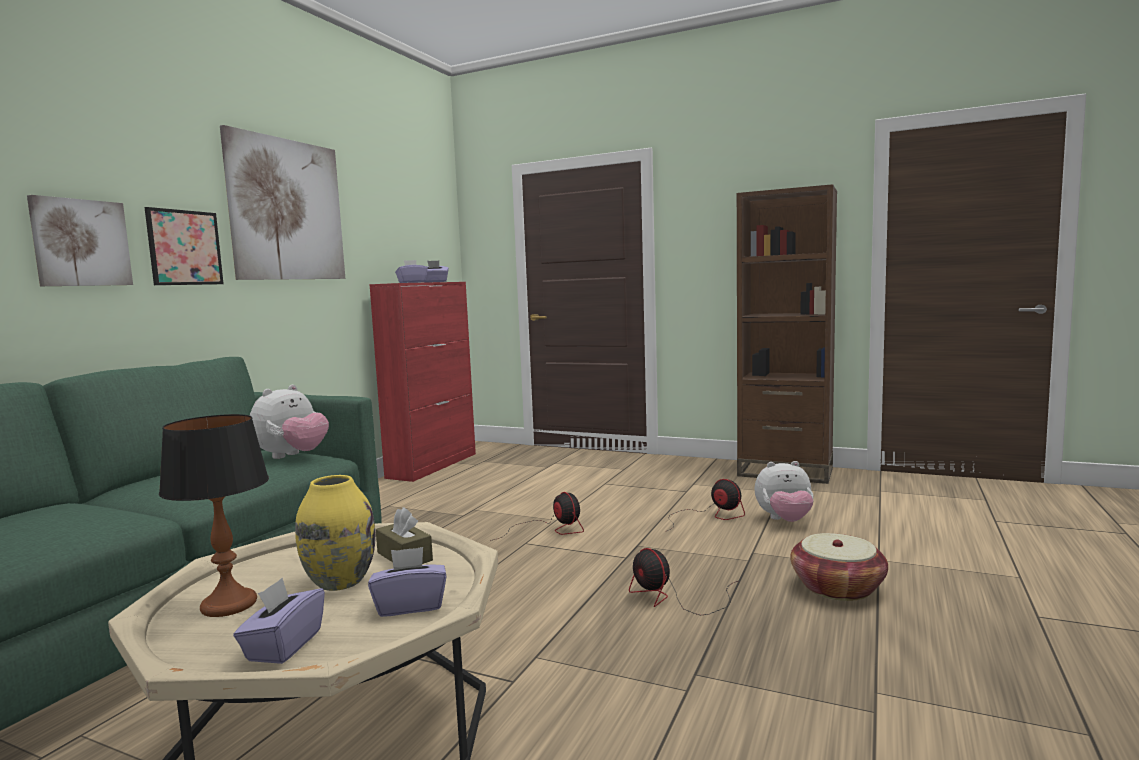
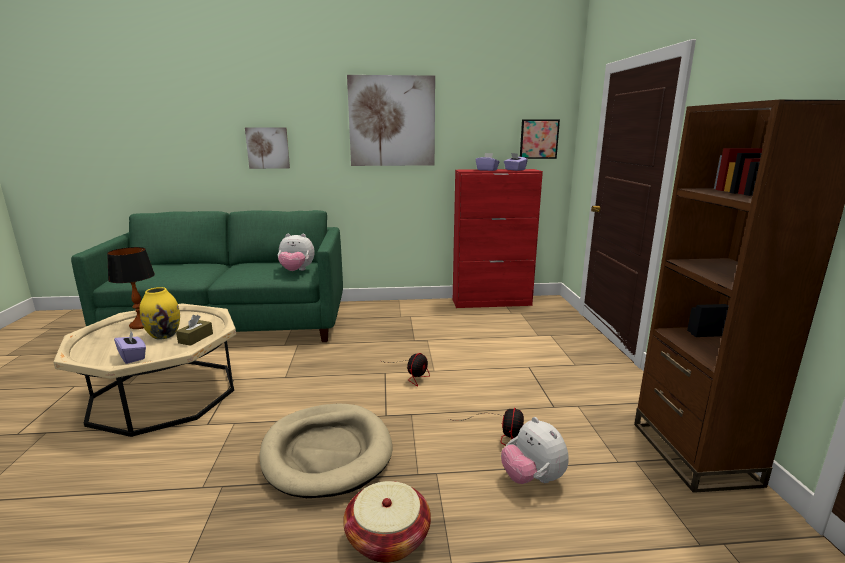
camera: 60 degrees right, 10 degrees up
(184, 247) = (321, 148): picture -> picture (539, 139)
(283, 646) = (97, 346): purple tissue box -> none
(673, 598) = (327, 452): fan -> beige dog bed

